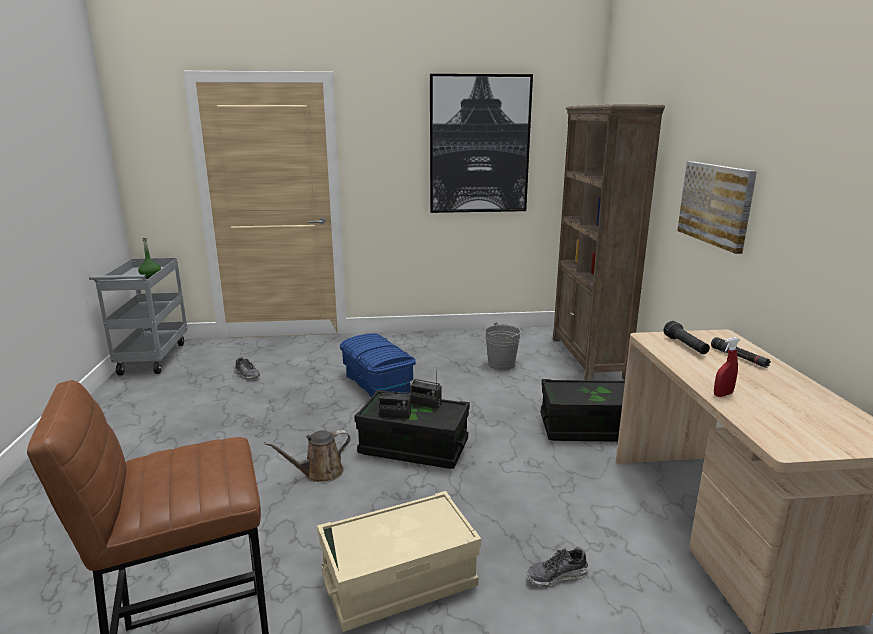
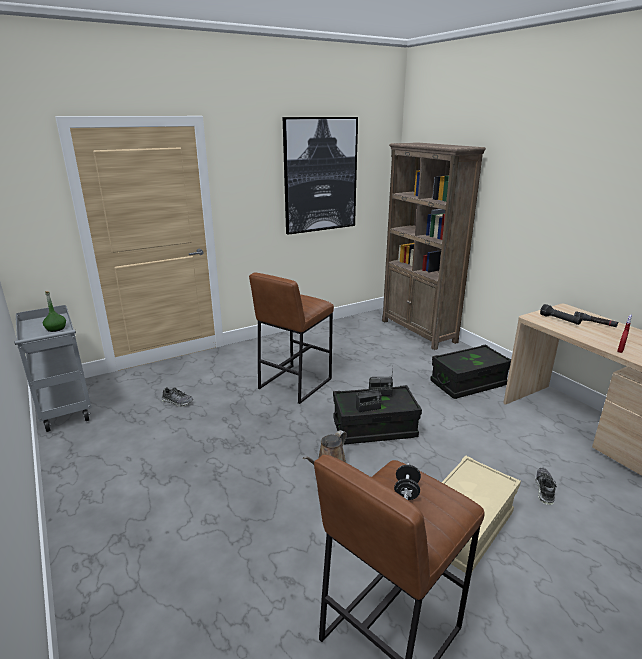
camera: 25 degrees left, 5 degrees up
(188, 461) = (406, 491): none -> black dumbbell
(377, 383) = (294, 384): blue storage box -> brown stool
(501, 364) = (368, 348): grey bucket -> none
(557, 575) = (544, 489): shoe -> shoe turned 150 degrees clockwise
(716, 204) = (543, 220): picture -> none

